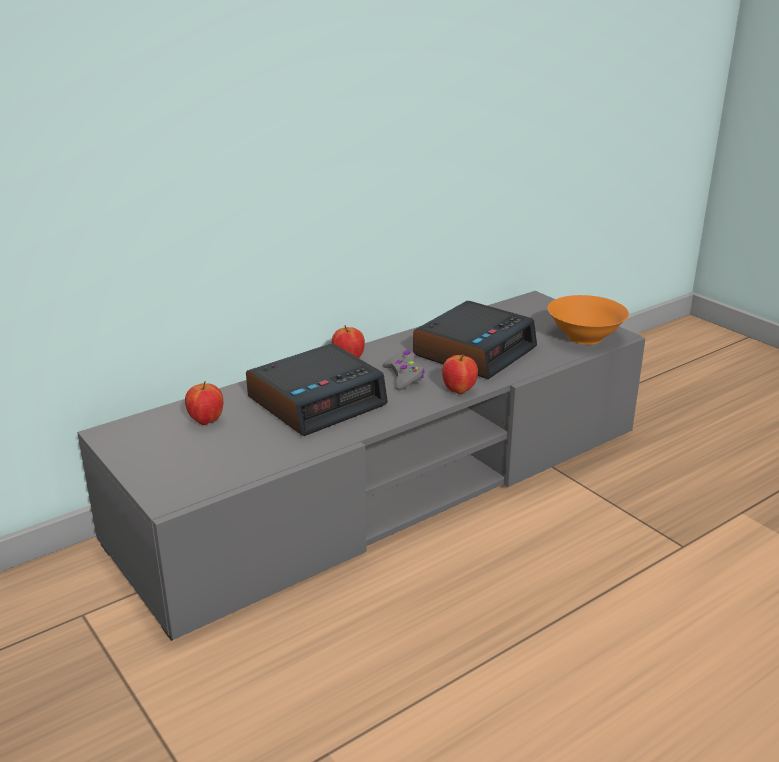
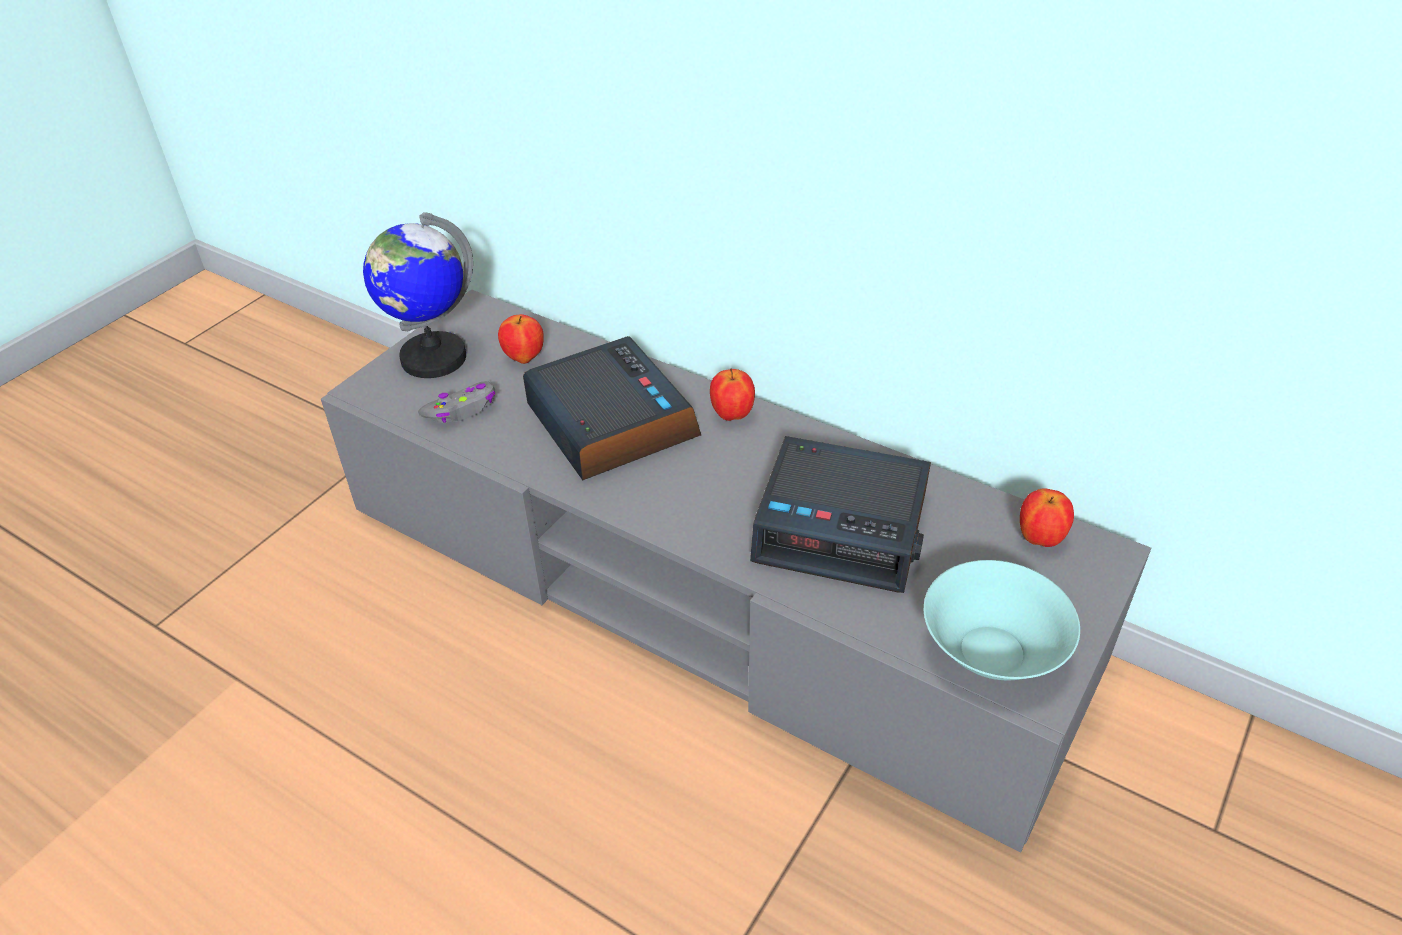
camera: 70 degrees right, 15 degrees up
(160, 460) = (432, 358): none -> globe
(317, 401) = (609, 422): alarm clock -> alarm clock turned 150 degrees counterclockwise
(404, 376) = (716, 477): grey game controller -> grey game controller (462, 410)
(459, 391) = (703, 541): apple -> apple (1040, 539)
(585, 337) = (991, 653): orange bowl -> turquoise bowl

